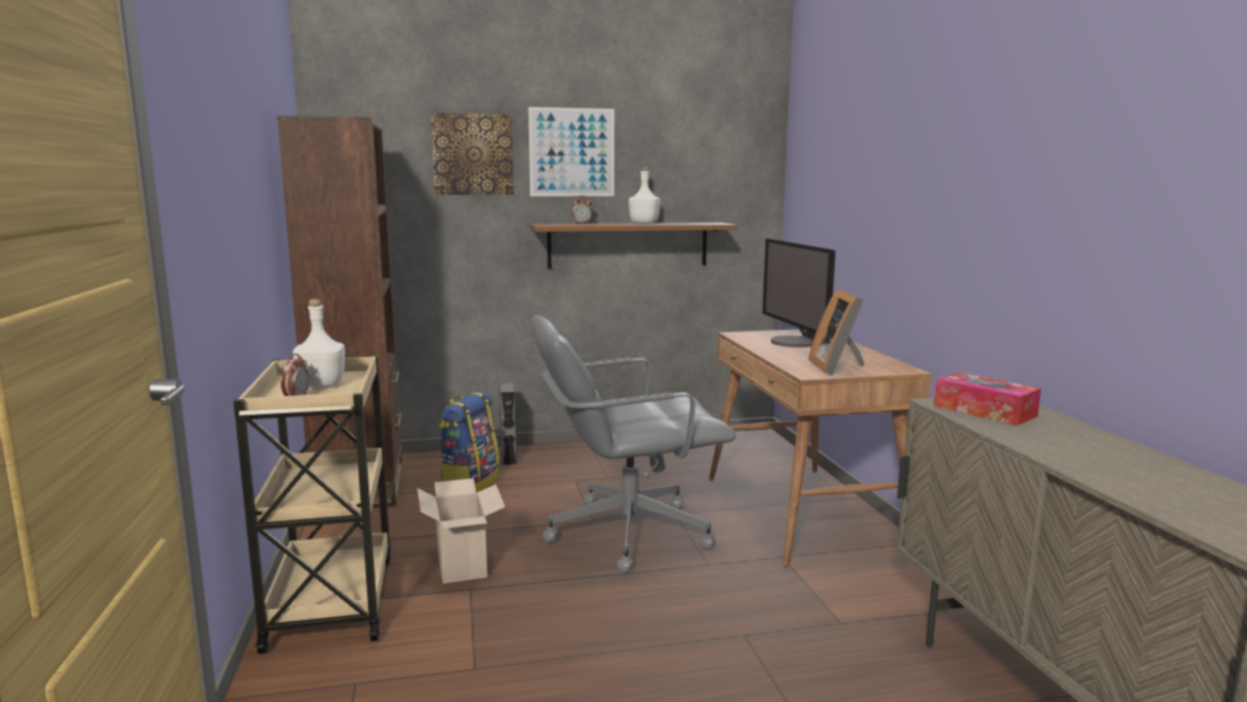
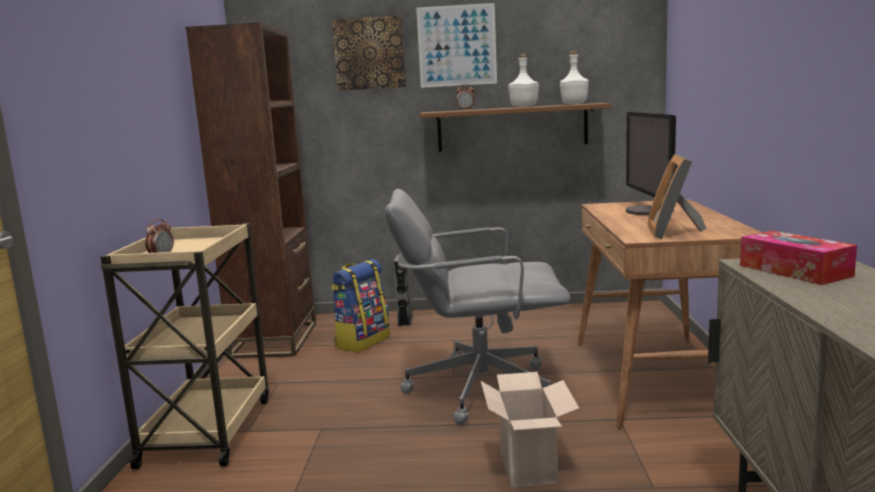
camera: 15 degrees right, 0 degrees up
(322, 384) = (193, 246): white bottle -> white bottle (574, 104)
(464, 567) = (325, 410): cardboard box -> cardboard box (530, 469)

